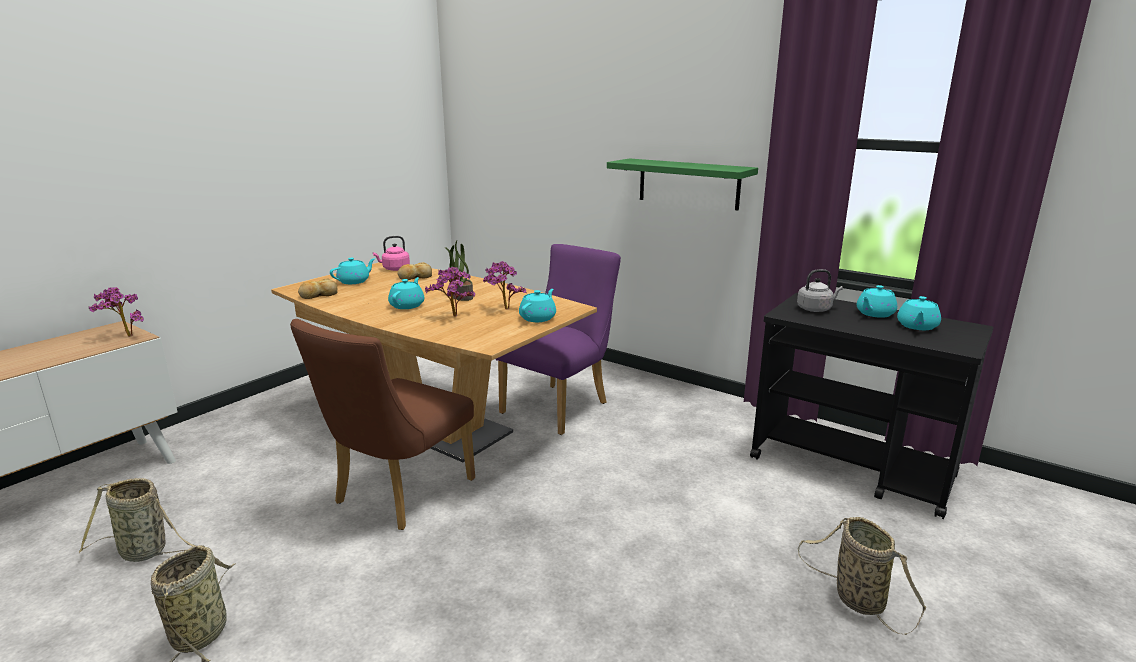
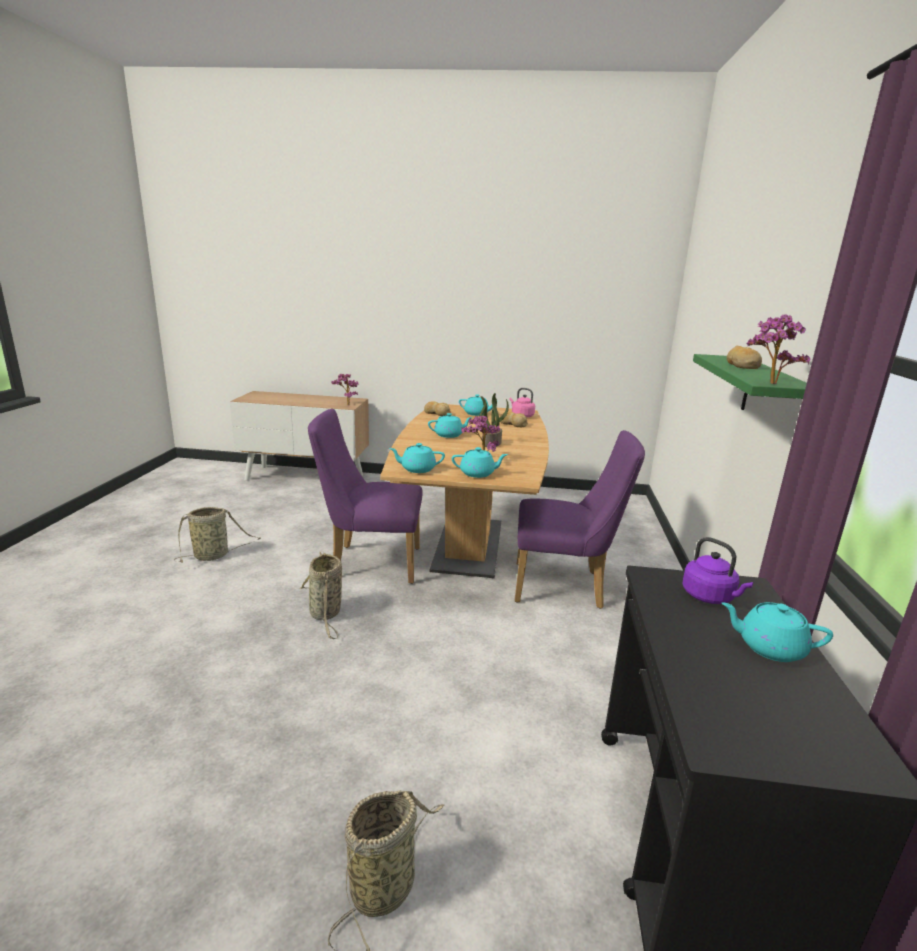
camera: 60 degrees right, 0 degrees up
(147, 552) = (269, 516): basket -> basket (326, 614)
(397, 495) = (369, 563): brown chair -> purple chair
(453, 317) = (443, 450): potted plant -> potted plant (768, 384)
(668, 163) = (742, 365): none -> bread
(815, 309) = (710, 597): grey kettle -> purple kettle
(917, 326) = (768, 693): turquoise teapot -> turquoise teapot (417, 469)

